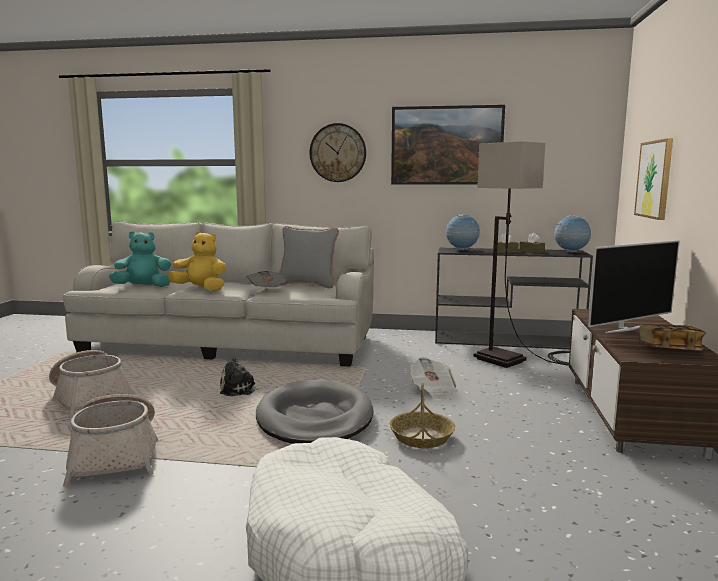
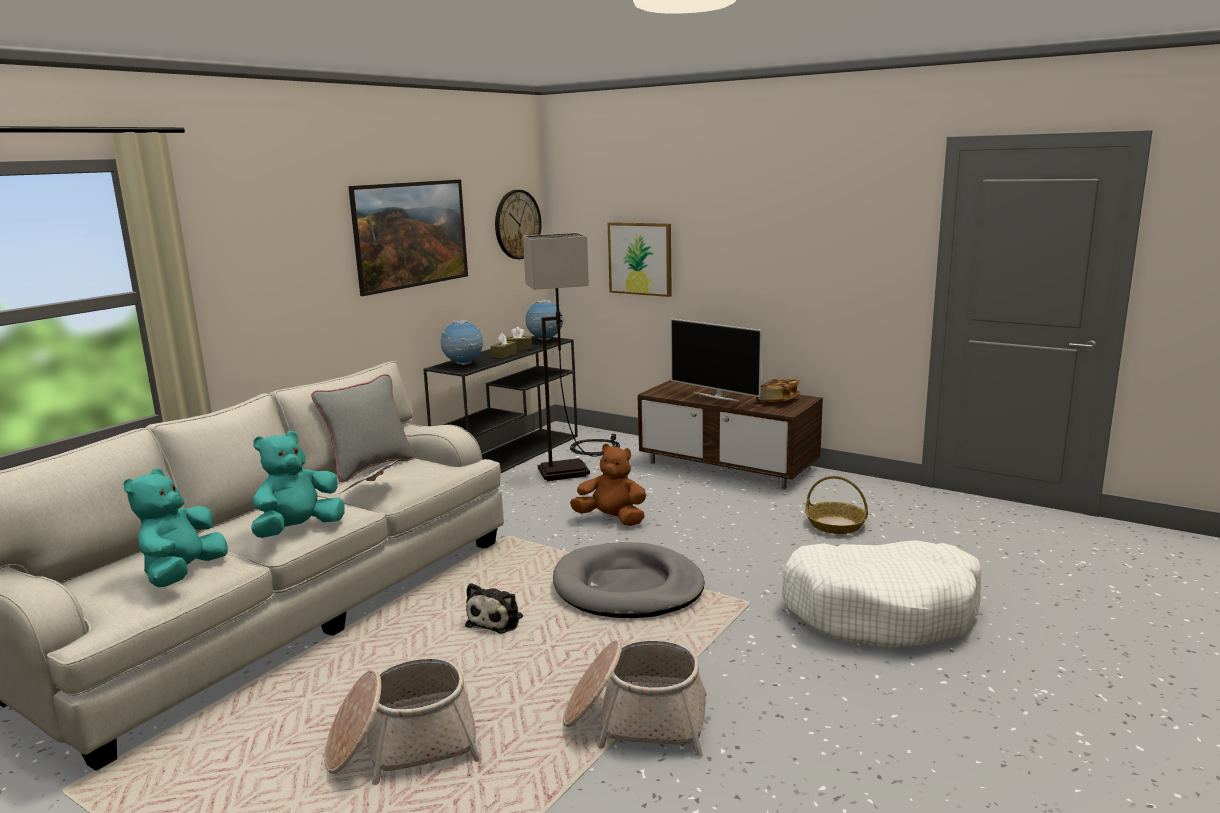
camera: 65 degrees left, 5 degrees up
(201, 289) = (298, 530): yellow plush toy -> turquoise plush toy
(338, 153) = (288, 260): wall clock -> wall clock (517, 224)
(422, 437) = (711, 547): basket -> basket (836, 525)
(433, 391) = (612, 519): newspaper -> brown plush toy
(625, 328) = (716, 396): television -> television turned 135 degrees clockwise

